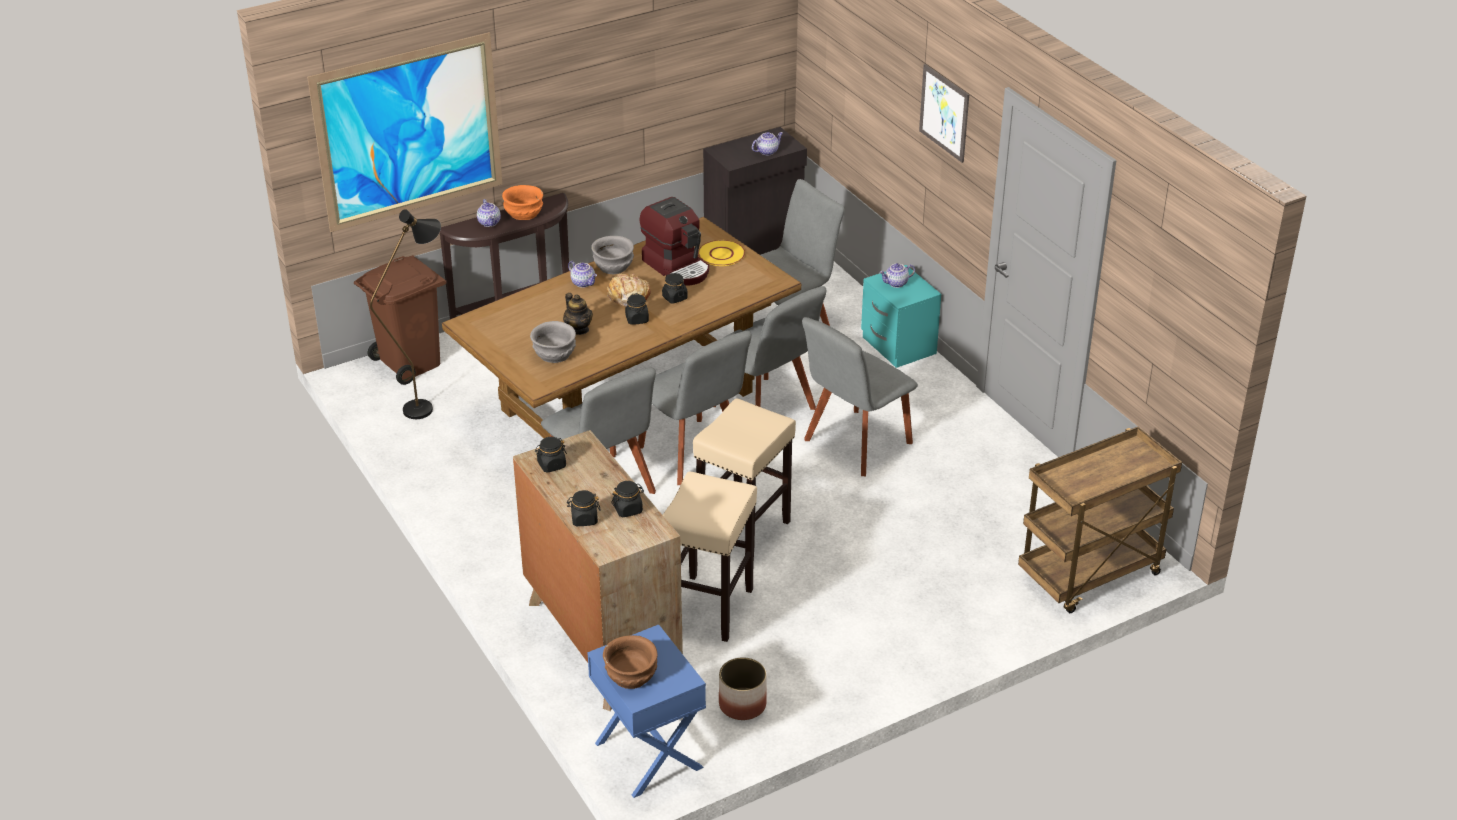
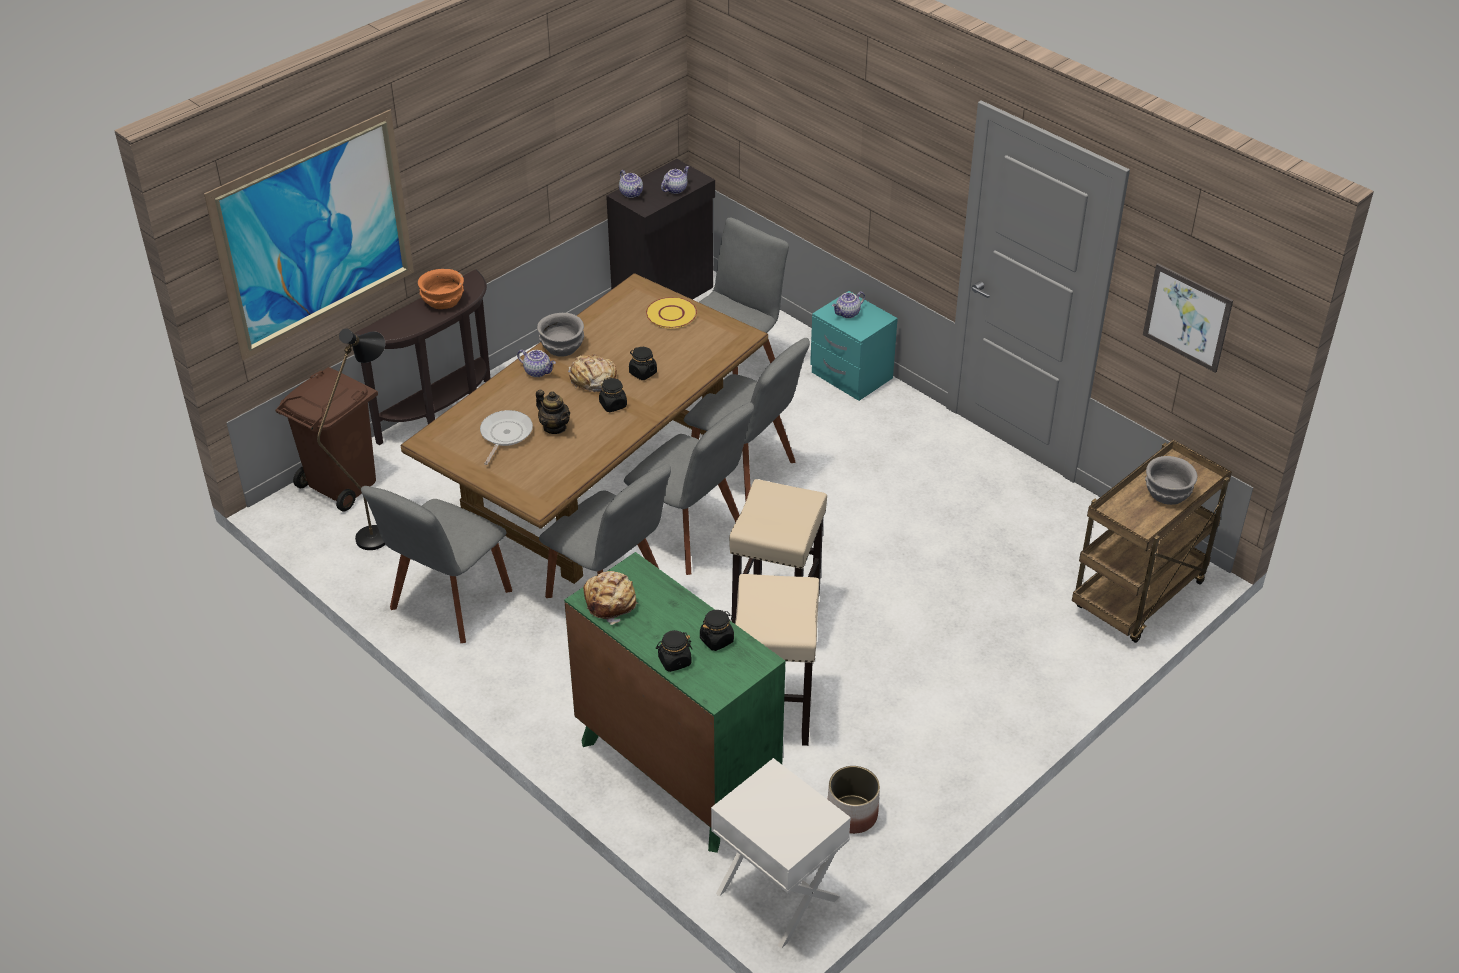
camera: 15 degrees left, 5 degrees up
(490, 223) = (409, 317): teapot -> teapot (631, 193)
(533, 328) = (505, 434): none -> frying pan
(551, 465) = (611, 602): black jar -> bread
(555, 354) = (541, 461): grey bowl -> grey bowl (1167, 493)
(601, 640) = (676, 772): brown dresser -> green dresser
(632, 675) = (770, 825): brown bowl -> none
(647, 756) = (776, 896): blue nightstand -> white nightstand
(677, 266) = (631, 336): coffee machine -> none
(854, 444) = (850, 494): grey chair -> grey chair (448, 604)
(944, 113) = (895, 131): picture -> picture (1187, 317)

